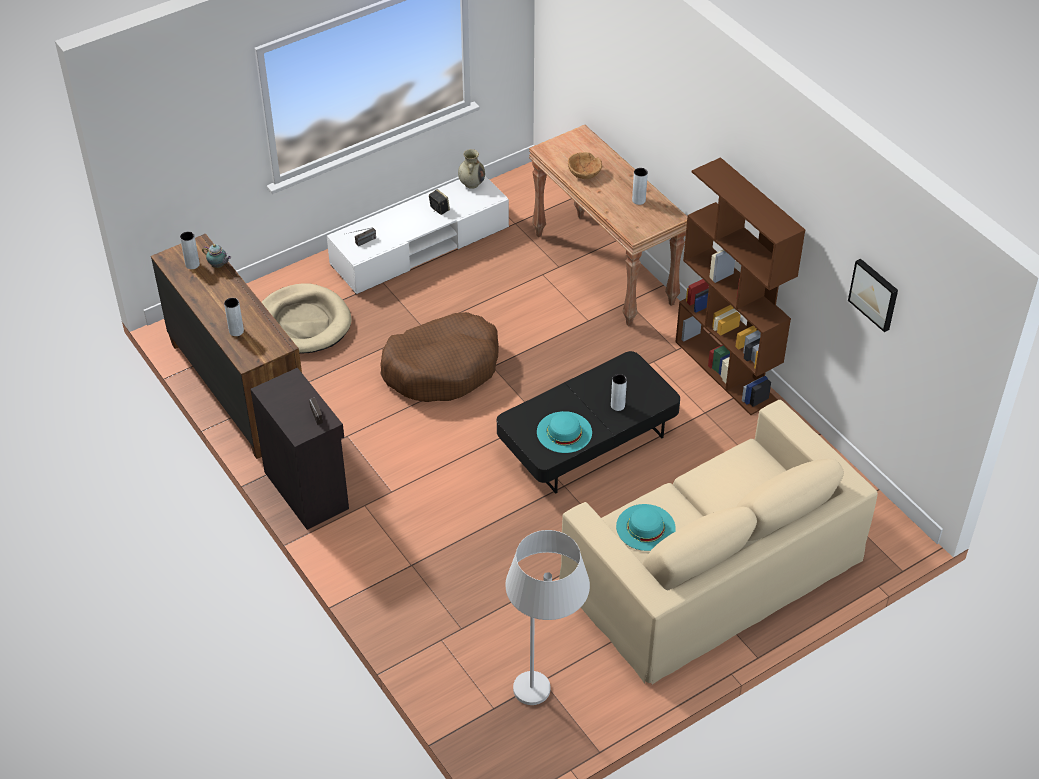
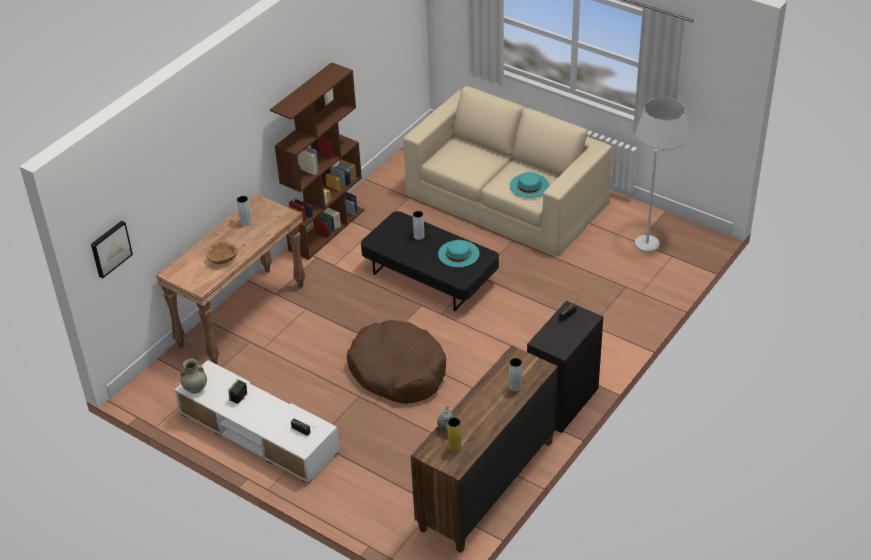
camera: 110 degrees left, 5 degrees down
(192, 264) = (454, 446): grey vase -> yellow vase
(304, 322) = (388, 473): beige dog bed -> none
(874, 294) = (369, 38): picture -> picture (110, 248)

